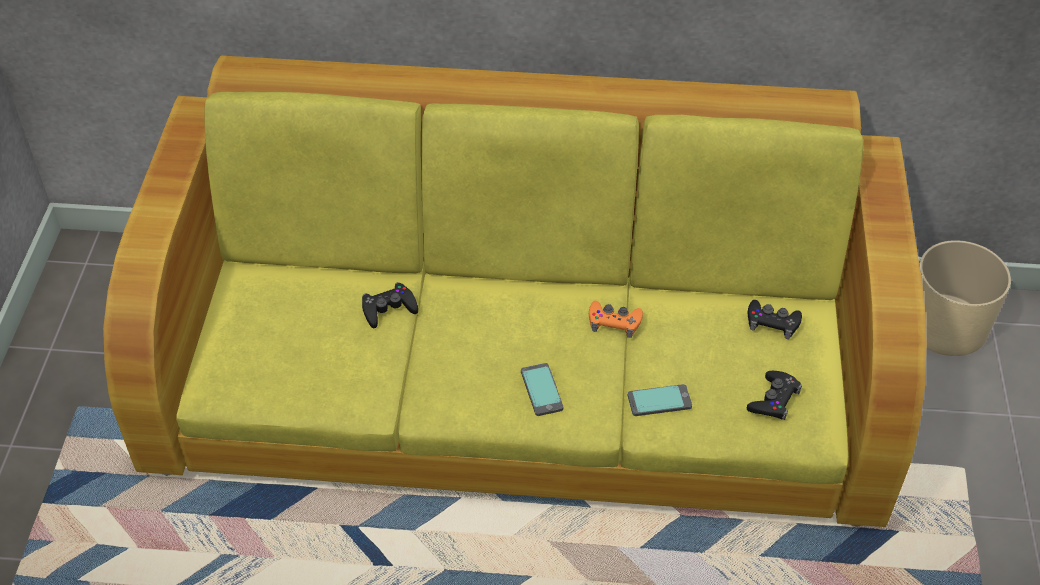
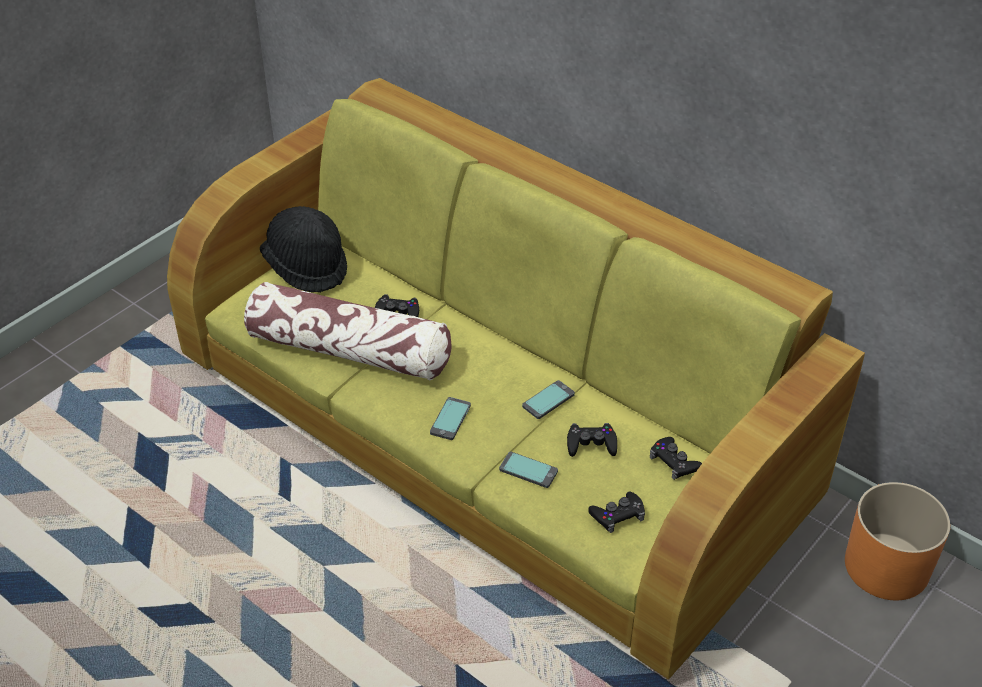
camera: 35 degrees right, 5 degrees down
(240, 304) = (306, 266): none -> black hat
(374, 372) = (349, 350): none -> pillow
(614, 322) = (548, 400): orange game controller -> phone
(689, 344) = (591, 444): none -> black game controller
(946, 324) = (887, 566): beige planter -> orange planter

